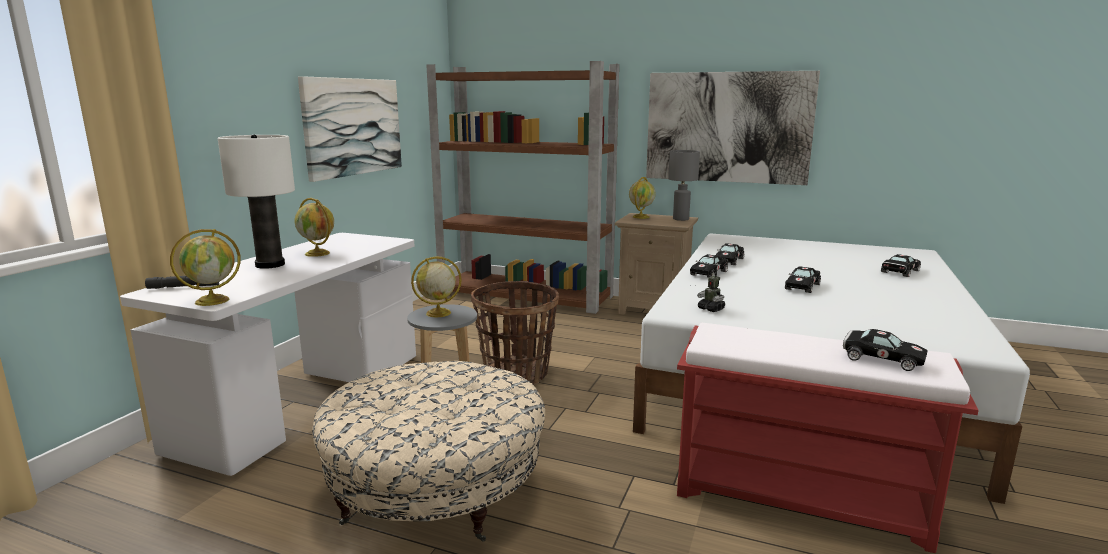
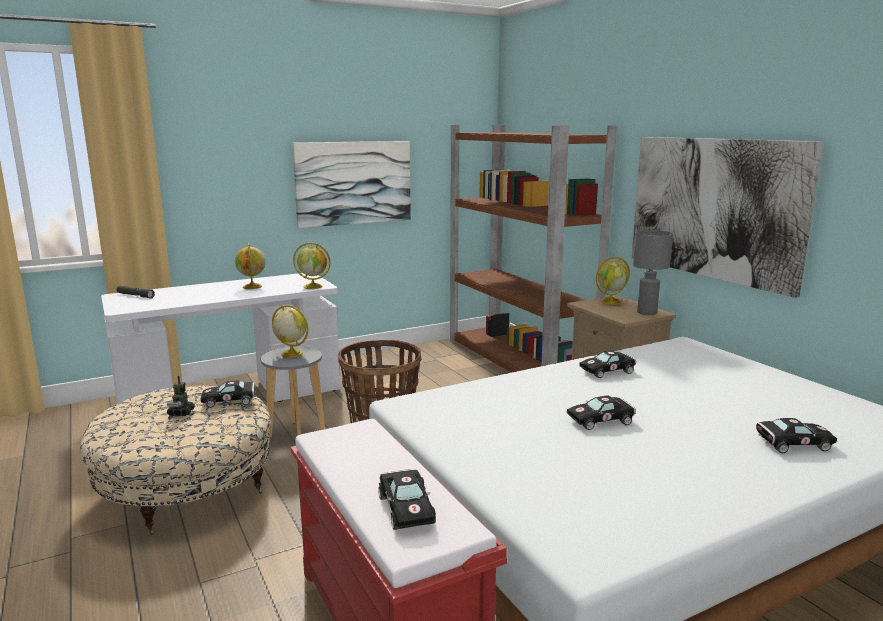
camera: 40 degrees right, 0 degrees up
(213, 300) = (122, 308): globe -> globe (313, 286)
(270, 264) = (208, 290): white table lamp -> none
(709, 273) = (547, 378): black toy car -> black toy car (231, 401)
(711, 309) = (442, 412): toy robot -> toy robot (181, 413)

